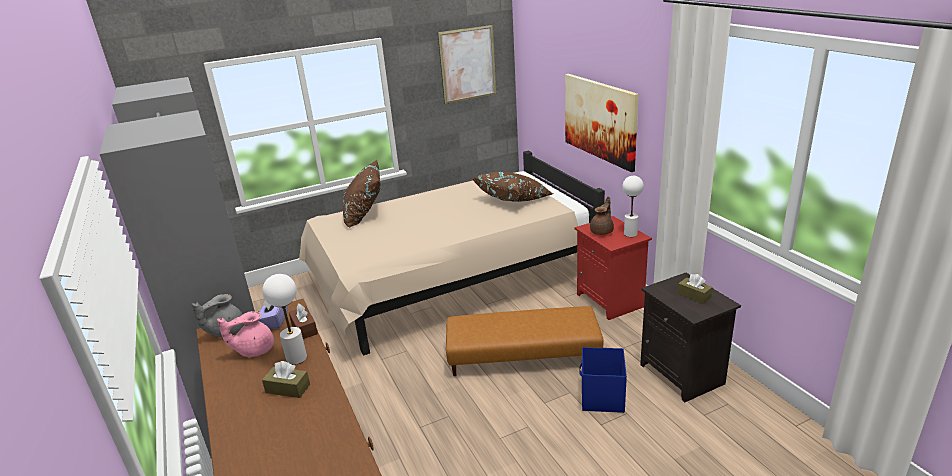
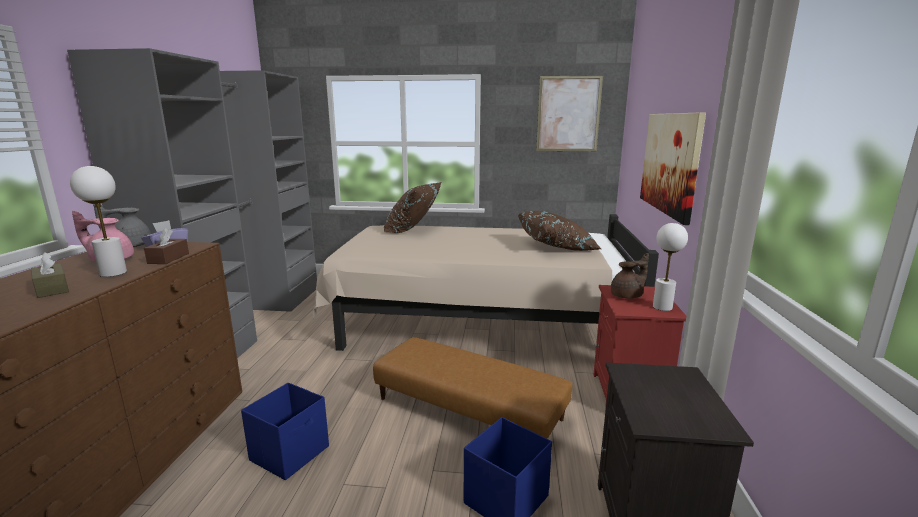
camera: 30 degrees right, 10 degrees down
(439, 440) = (291, 453): none -> blue storage box
(694, 295) = (677, 398): brown tissue box -> none

